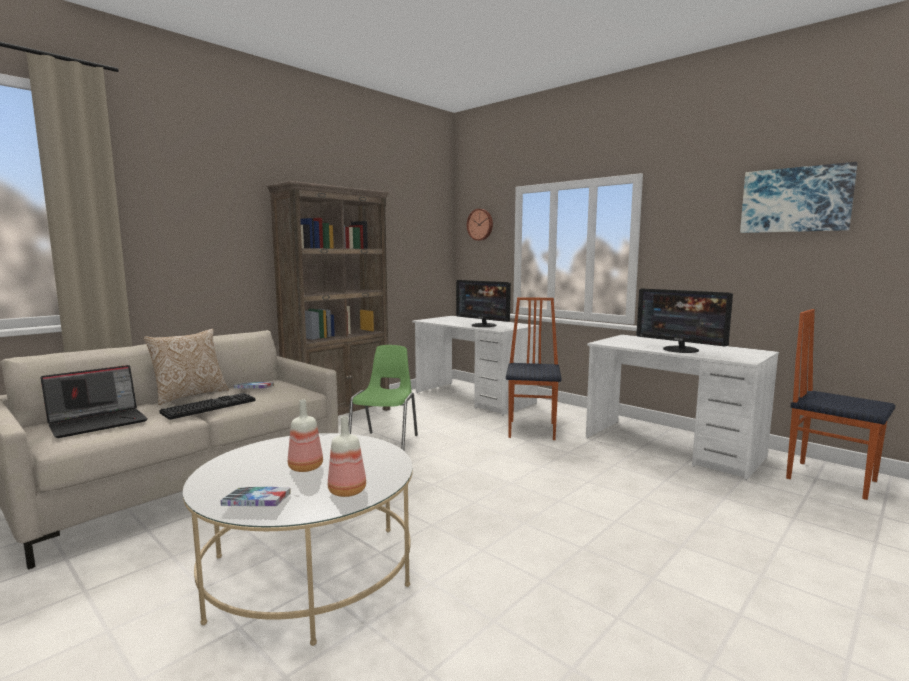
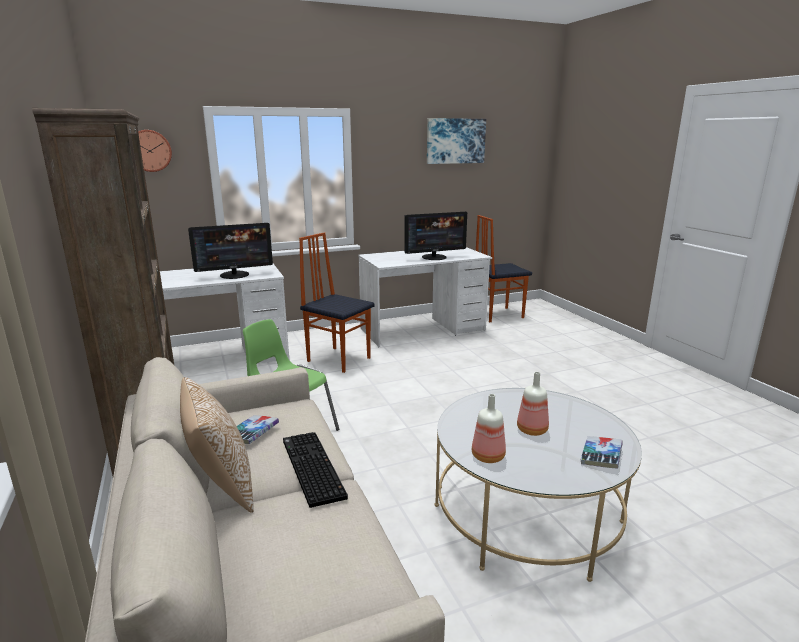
camera: 65 degrees left, 10 degrees up
(99, 422) = (305, 567): laptop -> none
(348, 491) = (587, 418): bottle -> bottle (488, 456)

